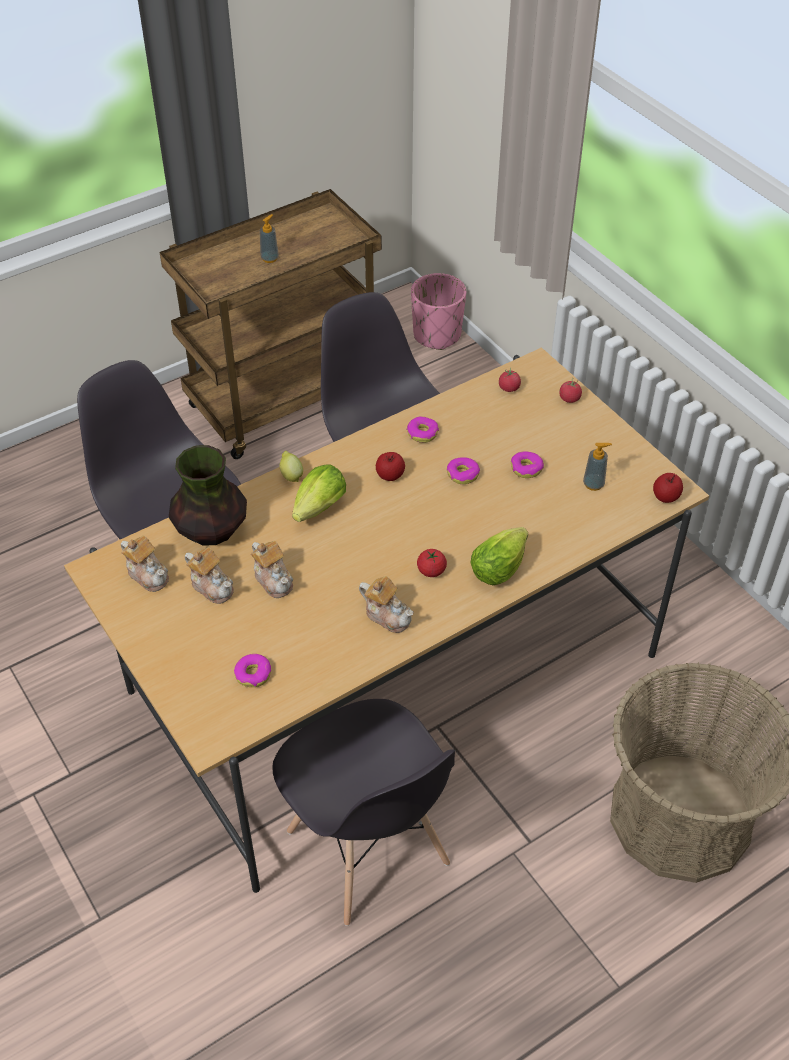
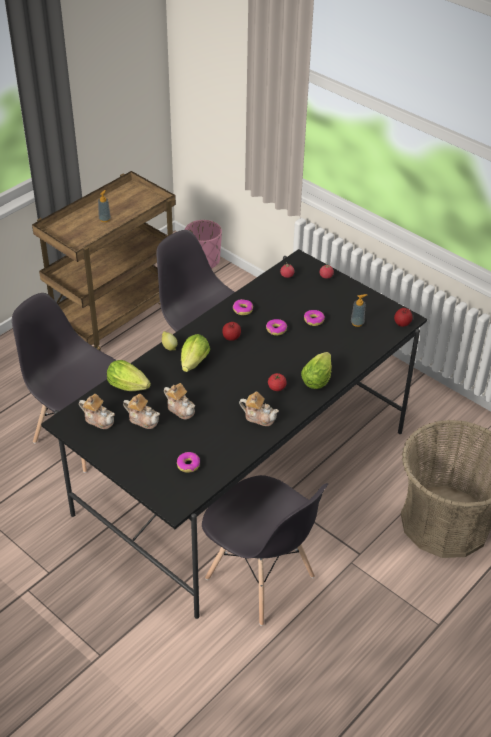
camera: 15 degrees left, 5 degrees down
(211, 530) = (130, 387): vase -> lettuce
(394, 673) = (243, 472): beige dining table -> black dining table

